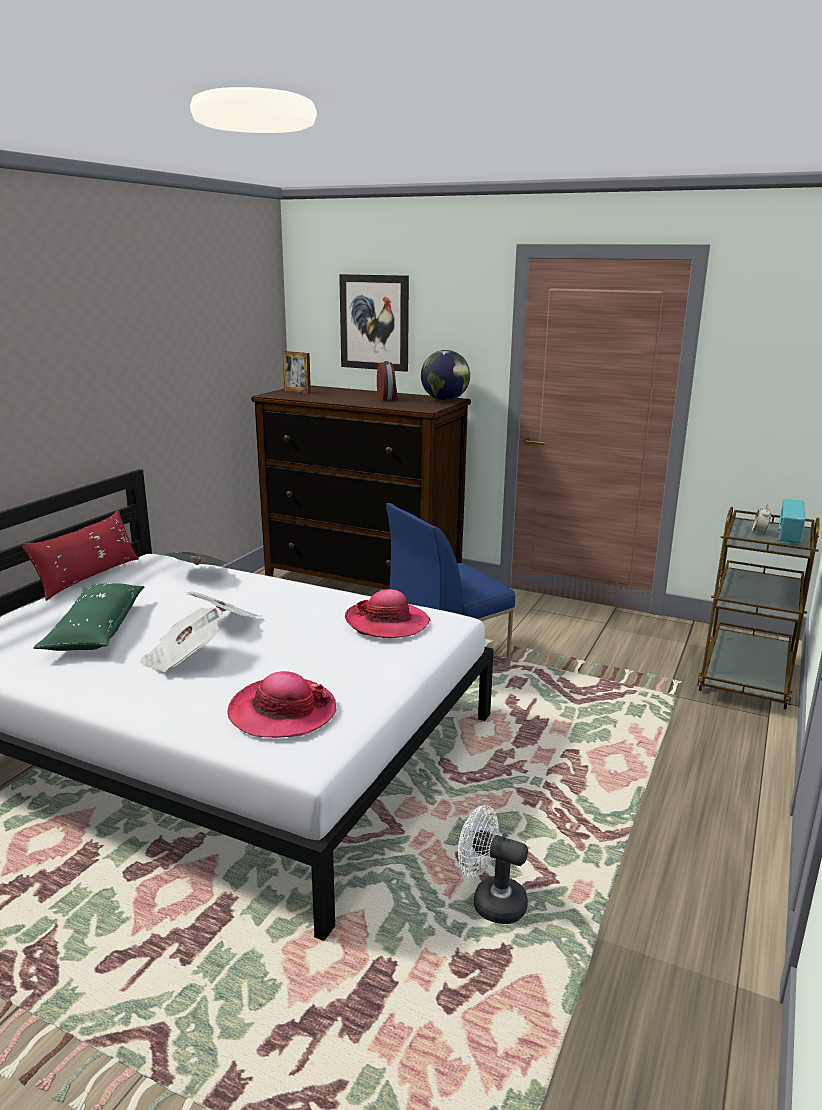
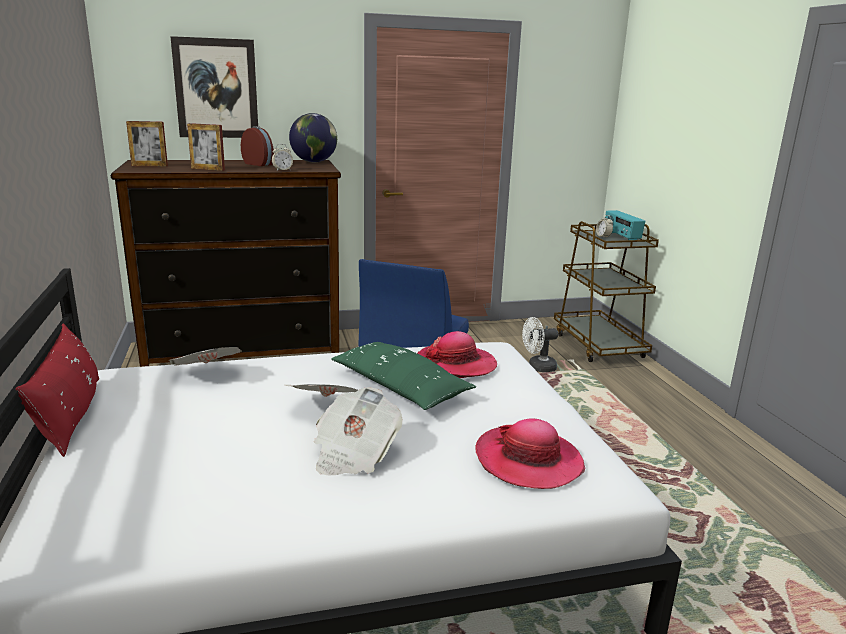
camera: 40 degrees left, 0 degrees up
(96, 630) = (199, 463): green pillow -> green pillow (399, 387)
(329, 399) = (208, 169): none -> picture frame
(386, 406) = (282, 170): none -> alarm clock
(490, 902) = (699, 550): white fan -> white fan (537, 367)

